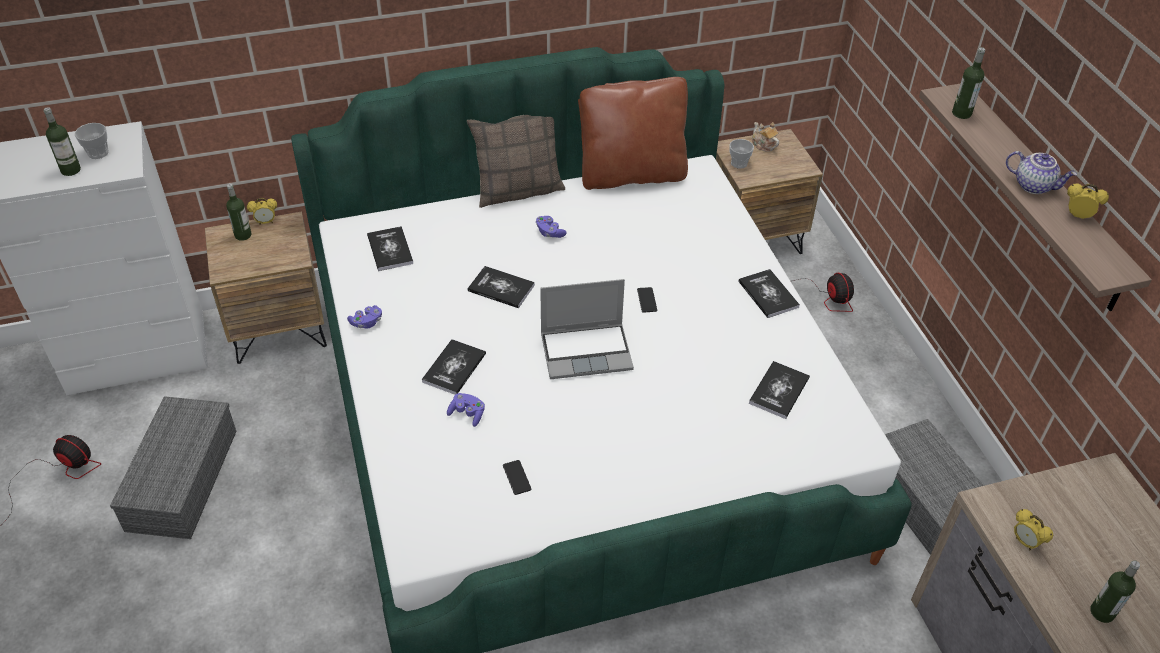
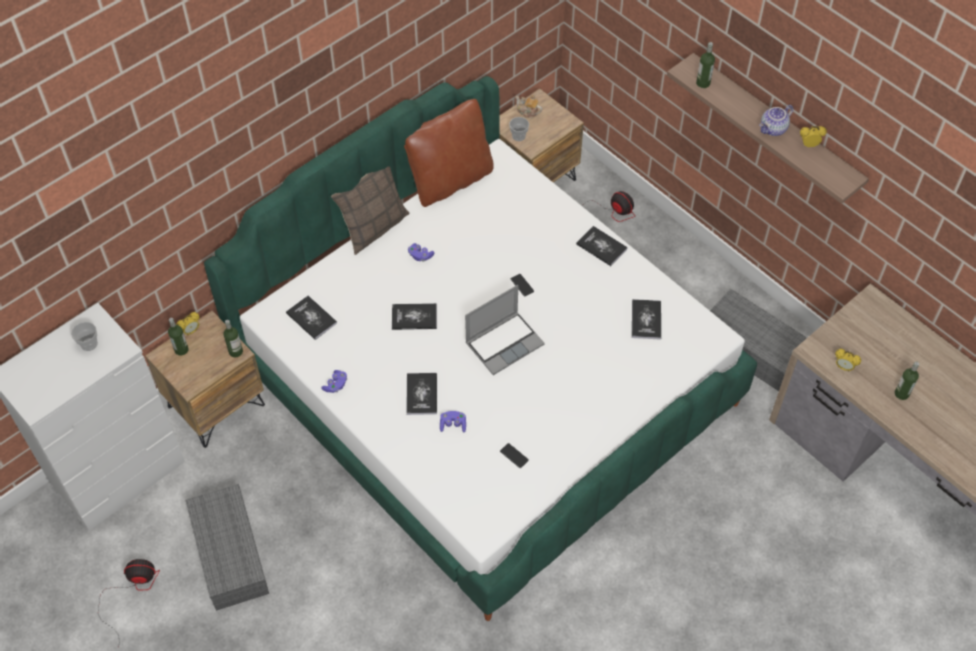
camera: 25 degrees left, 10 degrees up
(70, 170) = (81, 367): bottle -> bottle (235, 351)
(1034, 185) = (773, 129): teapot -> teapot turned 135 degrees clockwise

